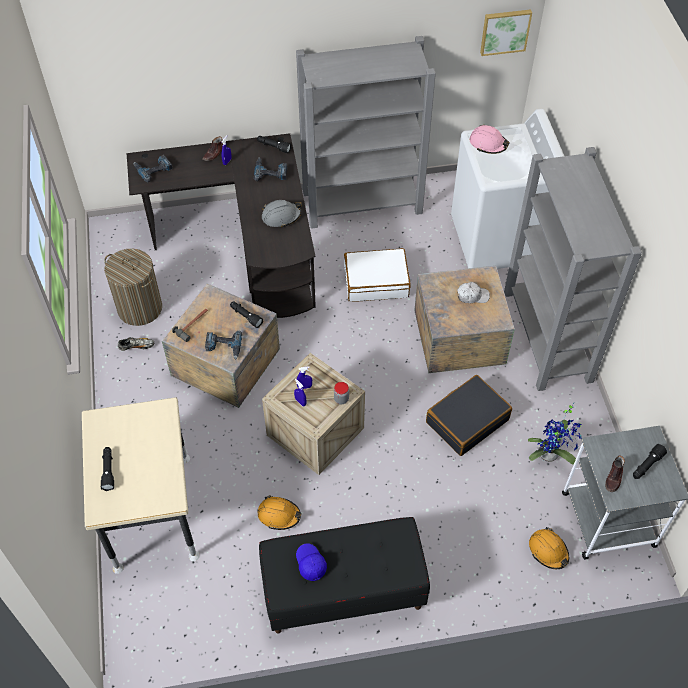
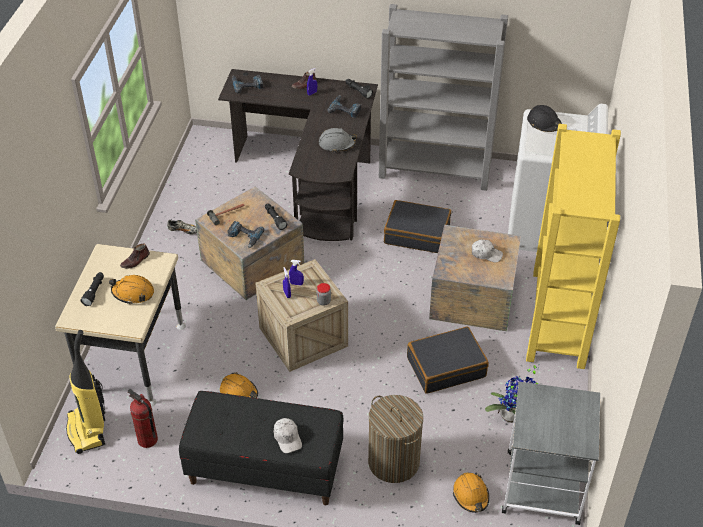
camera: 20 degrees right, 10 degrees down
(139, 308) = (200, 202): laundry basket -> laundry basket (393, 462)
(142, 610) = (88, 430): none -> vacuum cleaner
(151, 459) = (133, 293): none -> orange hard hat
(209, 600) = (147, 440): none -> fire extinguisher
(310, 564) = (232, 420): blue cap -> none
(374, 565) = (287, 438): none -> white cap
(376, 281) = (417, 234): white suitcase -> black suitcase
(488, 144) = (544, 124): pink hard hat -> black hard hat
(505, 31) = (589, 28): picture -> none
(547, 335) = (558, 318): grey bookcase -> yellow bookcase
(614, 477) = (533, 421): brown shoe -> brown shoe (135, 261)
(646, 465) = (570, 421): black flashlight -> none

